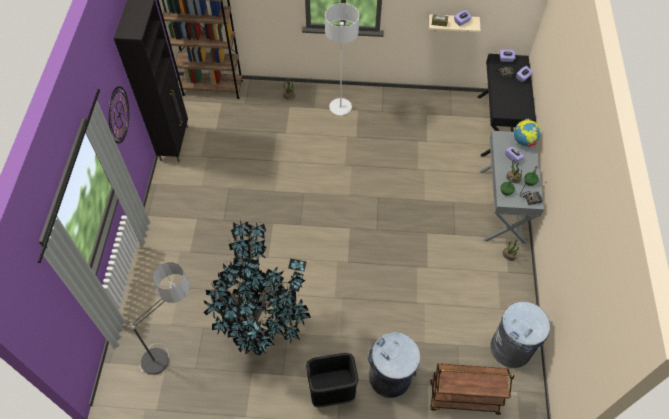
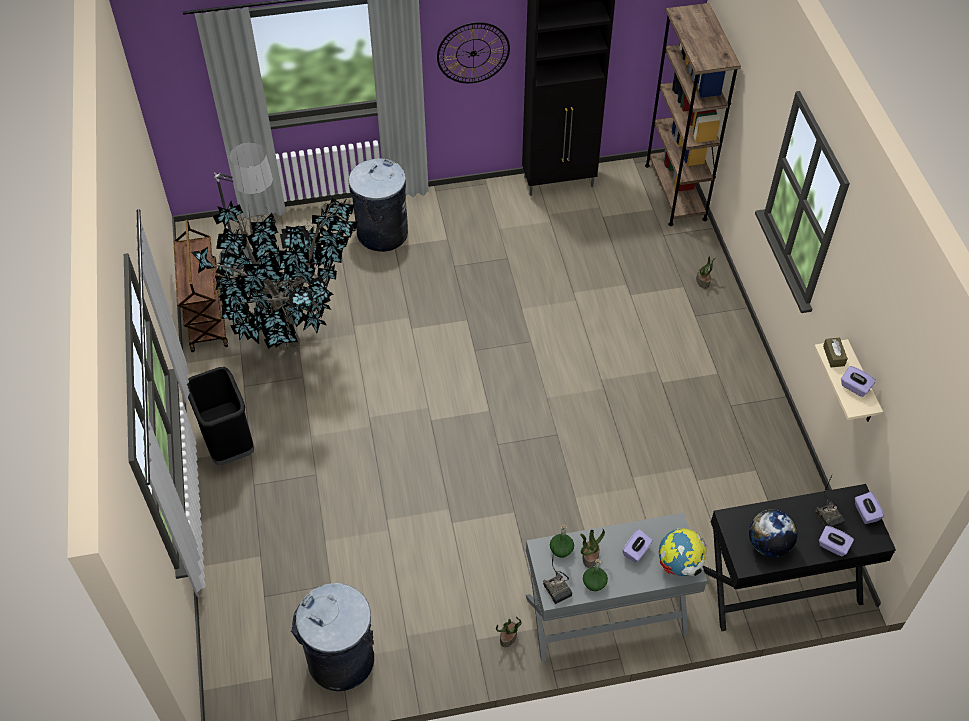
camera: 75 degrees right, 5 degrees down
(340, 107) = (712, 349): grey floor lamp -> none
(390, 377) = (262, 507): grey trash can -> grey trash can (382, 233)
(463, 398) = (248, 605): brown cart -> brown cart (206, 316)
(518, 102) = (768, 544): none -> globe

